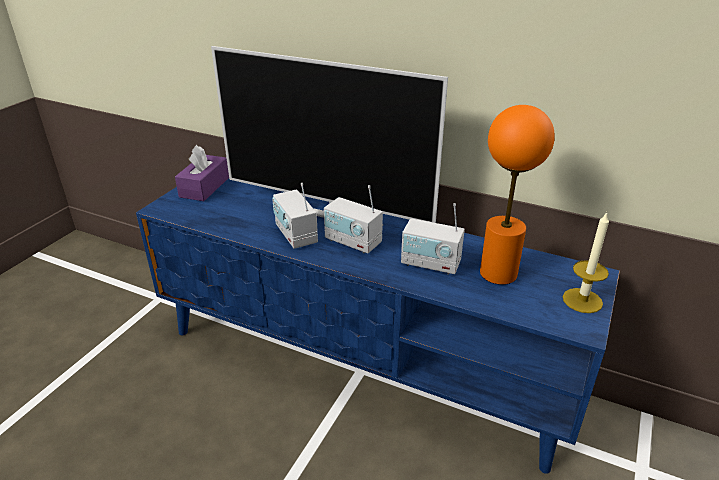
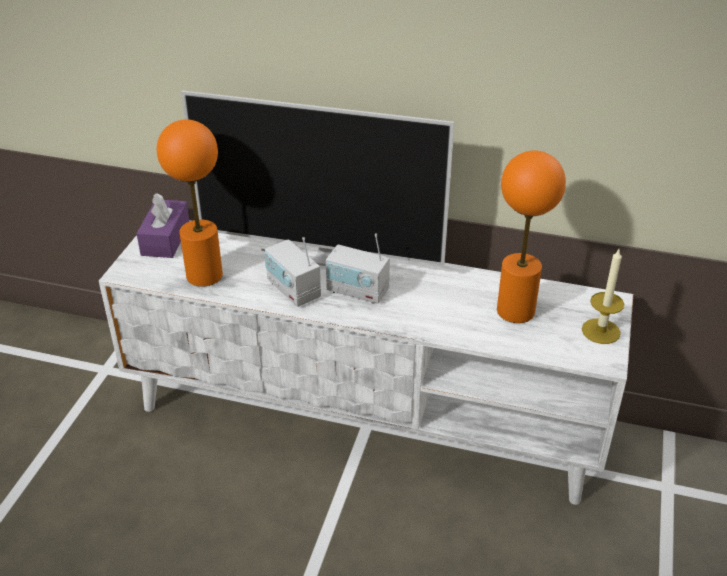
camera: 10 degrees left, 5 degrees up
(224, 216) = (204, 275): none -> orange table lamp
(361, 364) = (365, 418): blue tv stand -> white tv stand
(430, 264) = (445, 308): radio -> none

